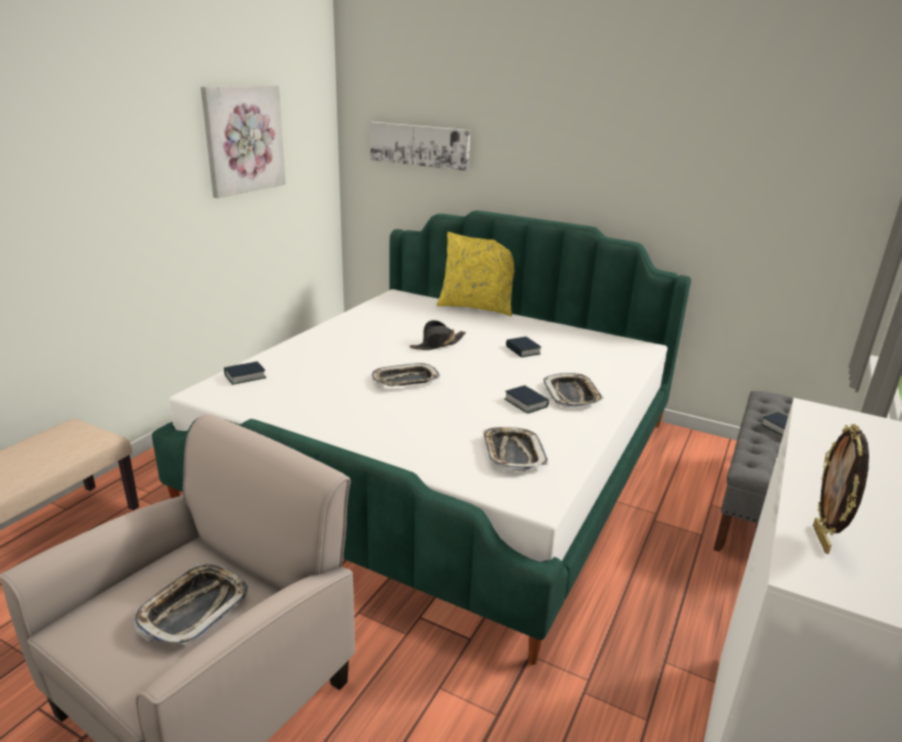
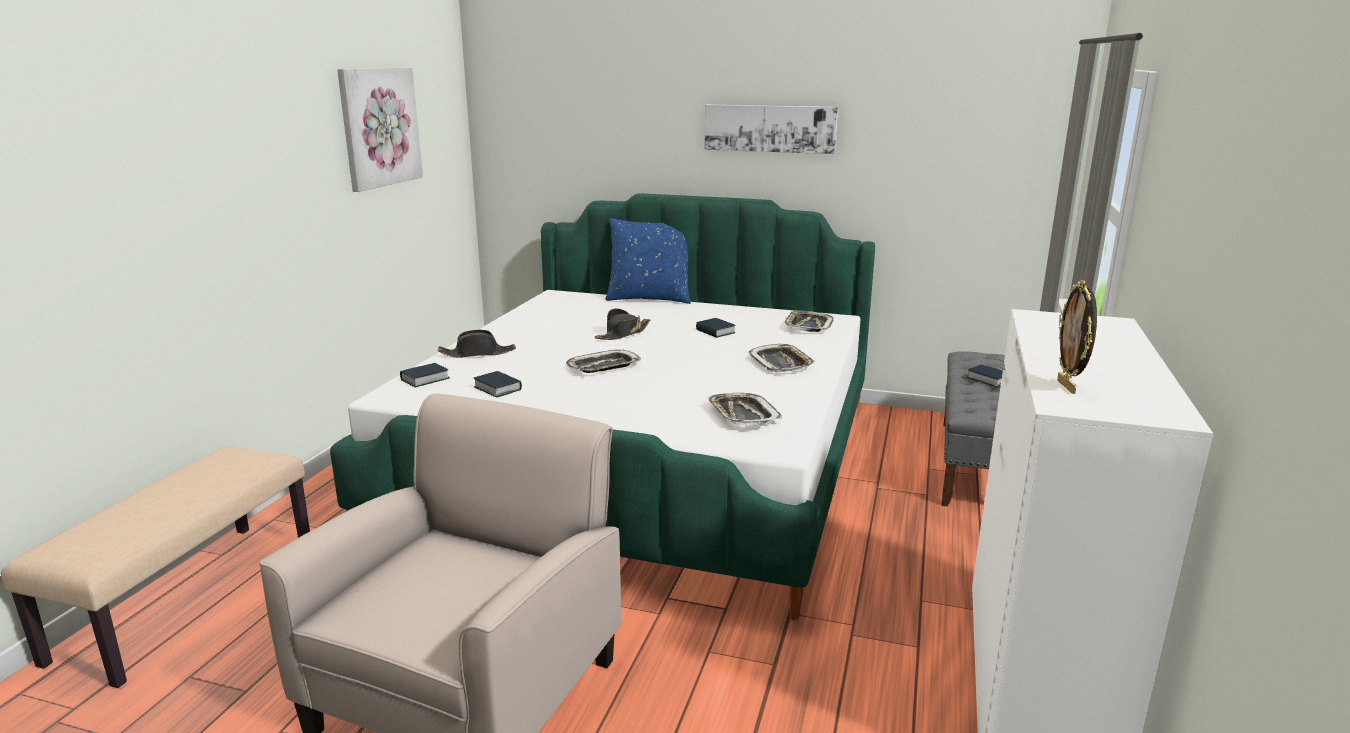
camera: 10 degrees left, 5 degrees down
(193, 609) = (465, 580): tray -> tray (808, 326)
(302, 353) = (477, 353): none -> black hat
(419, 145) = (567, 128): picture -> picture (770, 128)
(477, 307) = (649, 298): yellow pillow -> blue pillow
(526, 403) = (738, 374): book -> book (497, 388)

